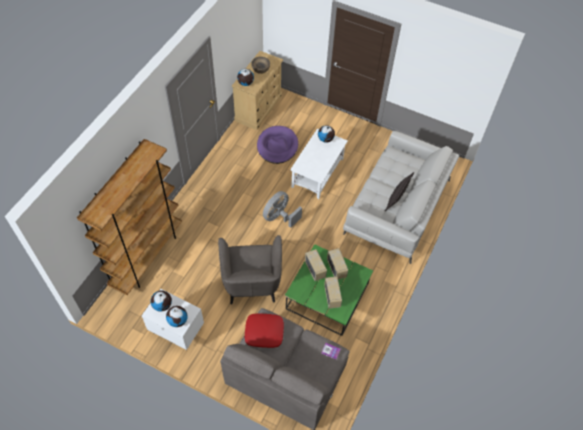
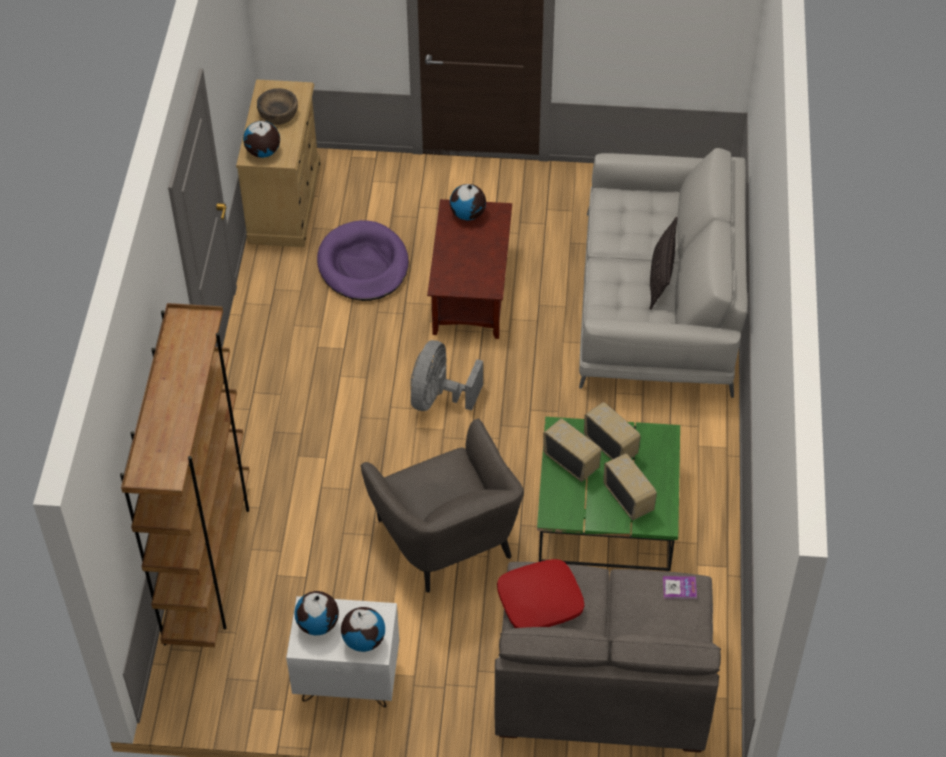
camera: 20 degrees left, 5 degrees down
(317, 173) = (471, 291): white coffee table -> brown coffee table

